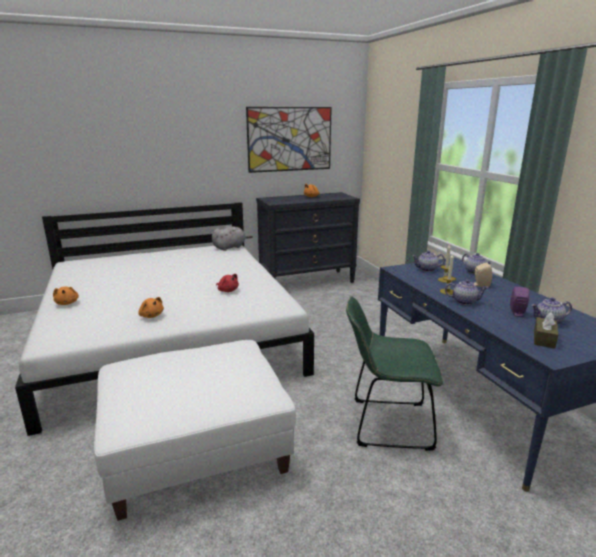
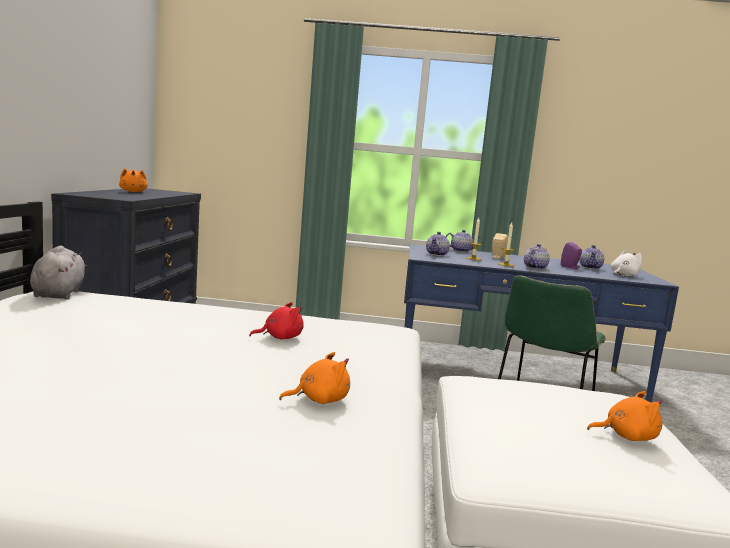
camera: 65 degrees left, 10 degrees down
(67, 303) = (87, 471): orange plush toy -> orange plush toy (627, 436)
(290, 139) = (89, 87): picture -> none
(544, 339) = (623, 275): brown tissue box -> white plush toy

